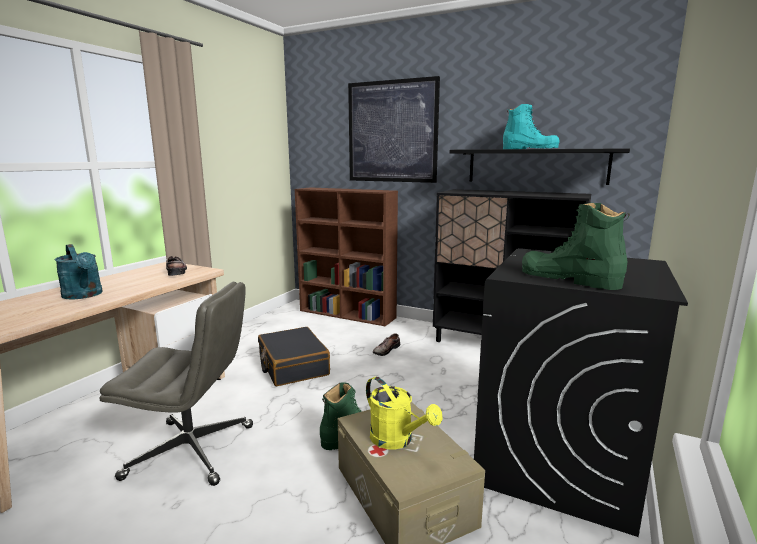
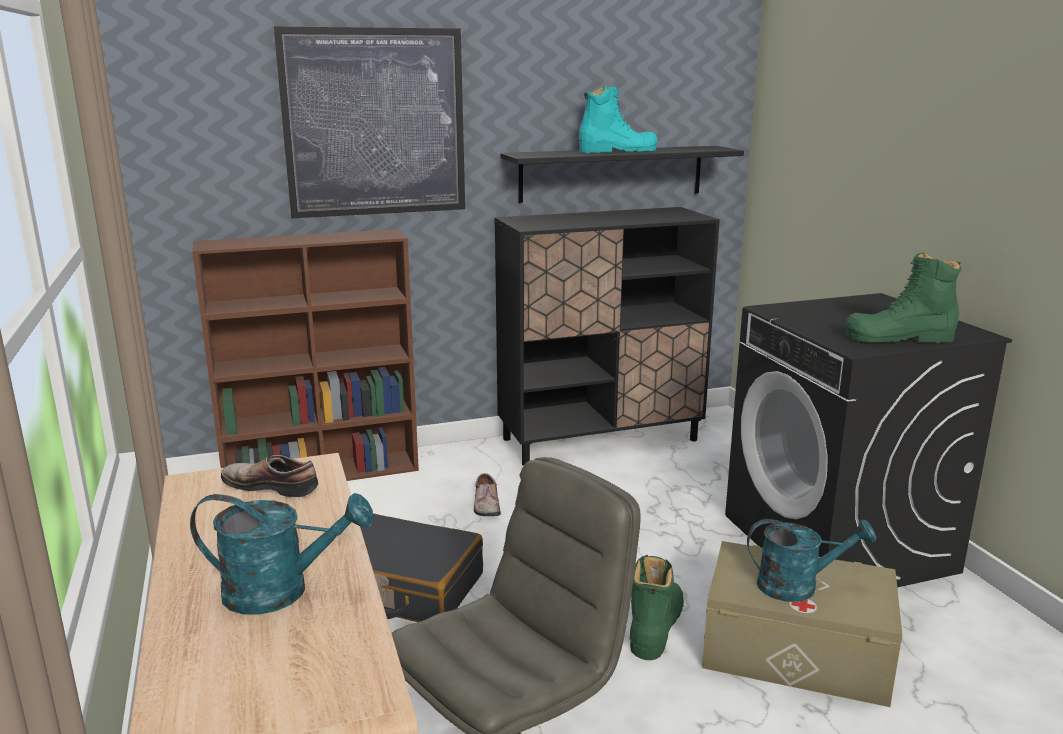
camera: 45 degrees left, 5 degrees up
(397, 440) = (798, 586): yellow watering can -> turquoise watering can

